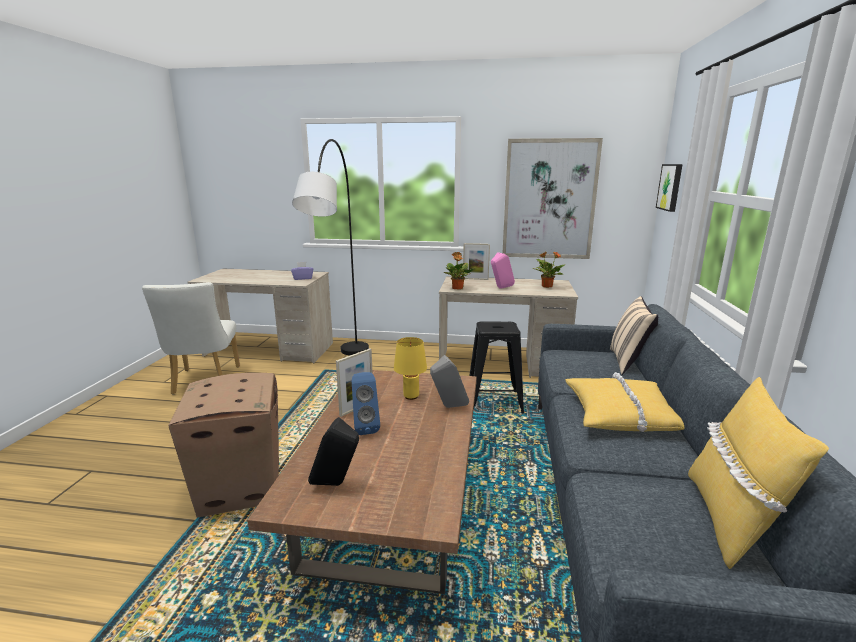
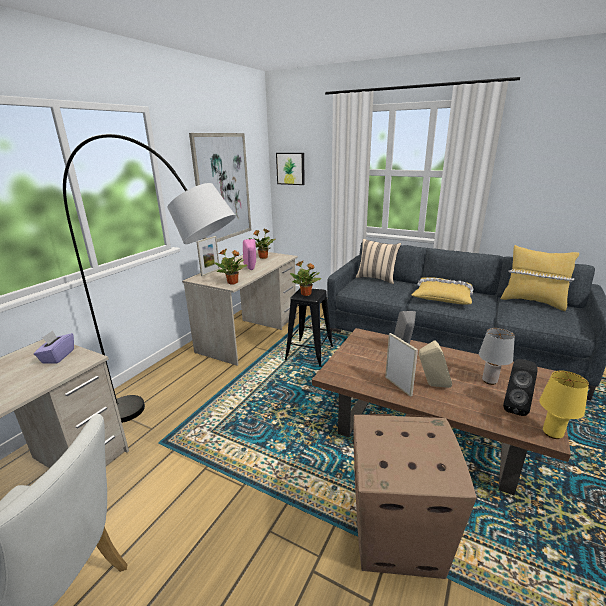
camera: 70 degrees left, 5 degrees up
(365, 427) = (432, 385): blue speaker -> beige speaker
(393, 468) = (489, 380): none -> grey table lamp
(411, 396) = (383, 358): yellow table lamp -> yellow table lamp (553, 434)
(495, 326) = (306, 294): none -> potted plant

